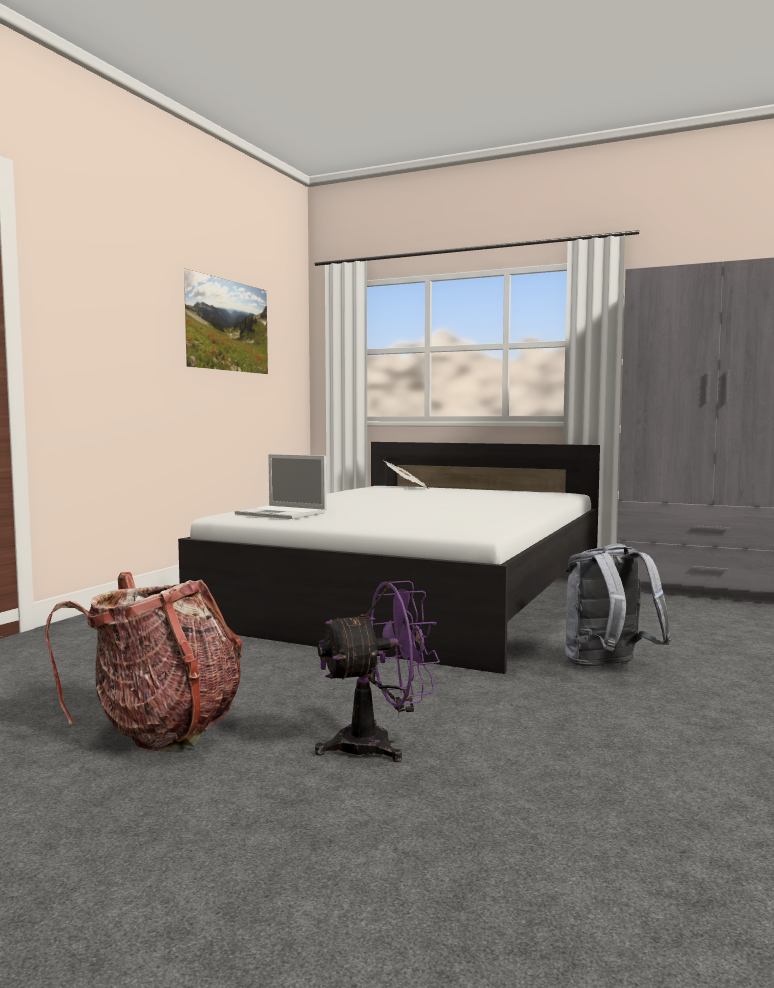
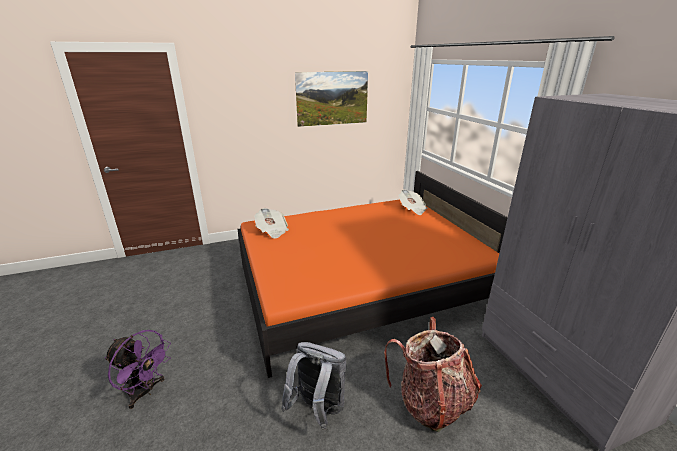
camera: 45 degrees right, 20 degrees up
(162, 728) = (131, 331): backpack -> backpack (431, 402)
(282, 513) = (272, 231): laptop -> newspaper
(418, 597) = (360, 285): white bed -> orange bed

